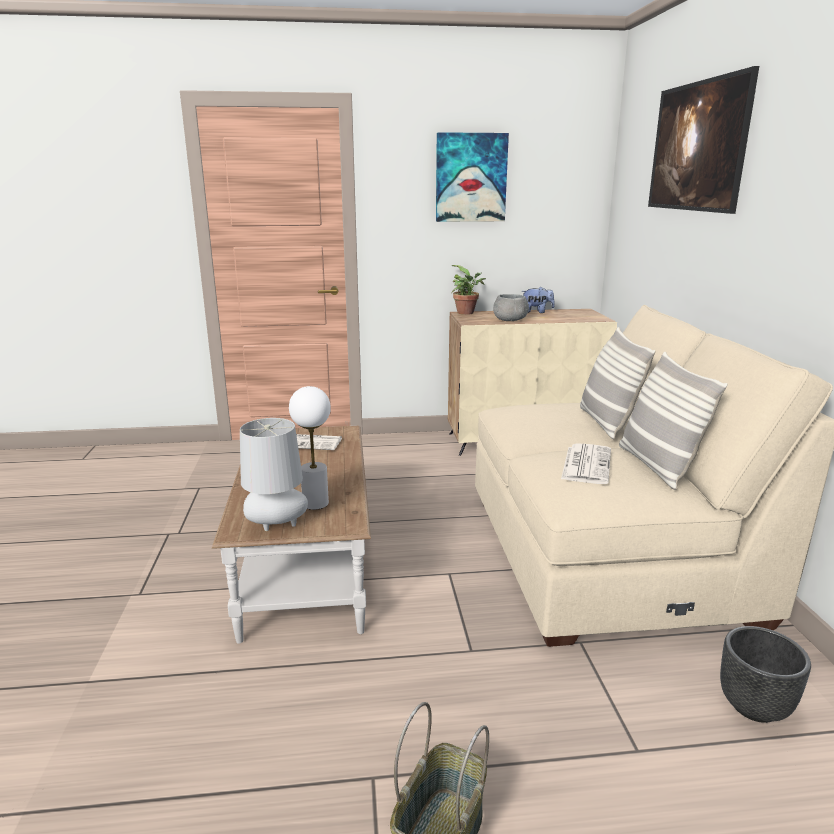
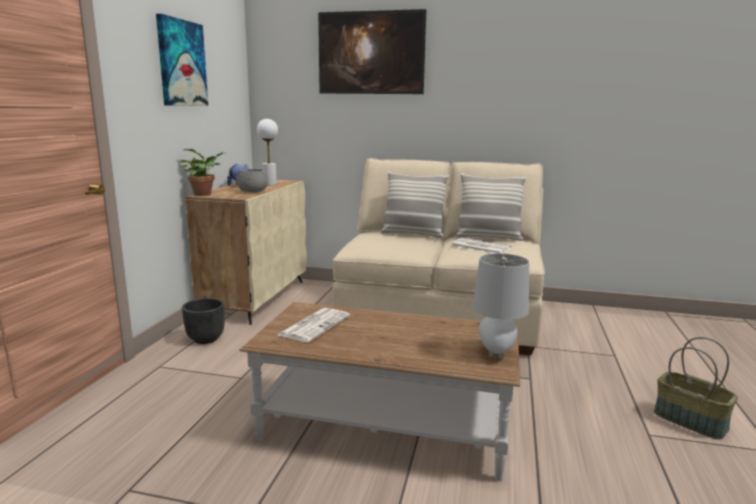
camera: 70 degrees left, 5 degrees down
(316, 503) = (458, 334): white table lamp -> white table lamp (269, 184)
(754, 706) = (582, 323): black planter -> black planter (206, 339)

